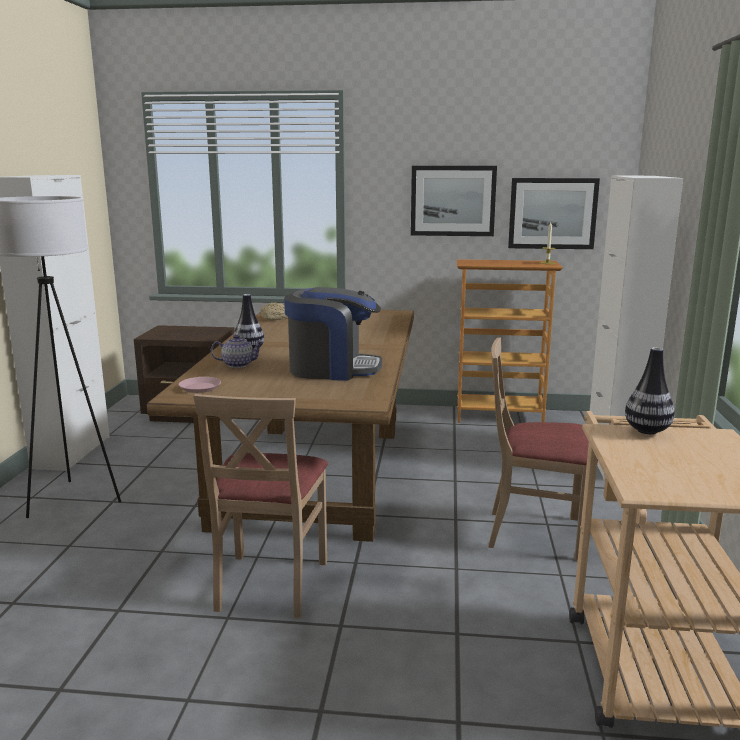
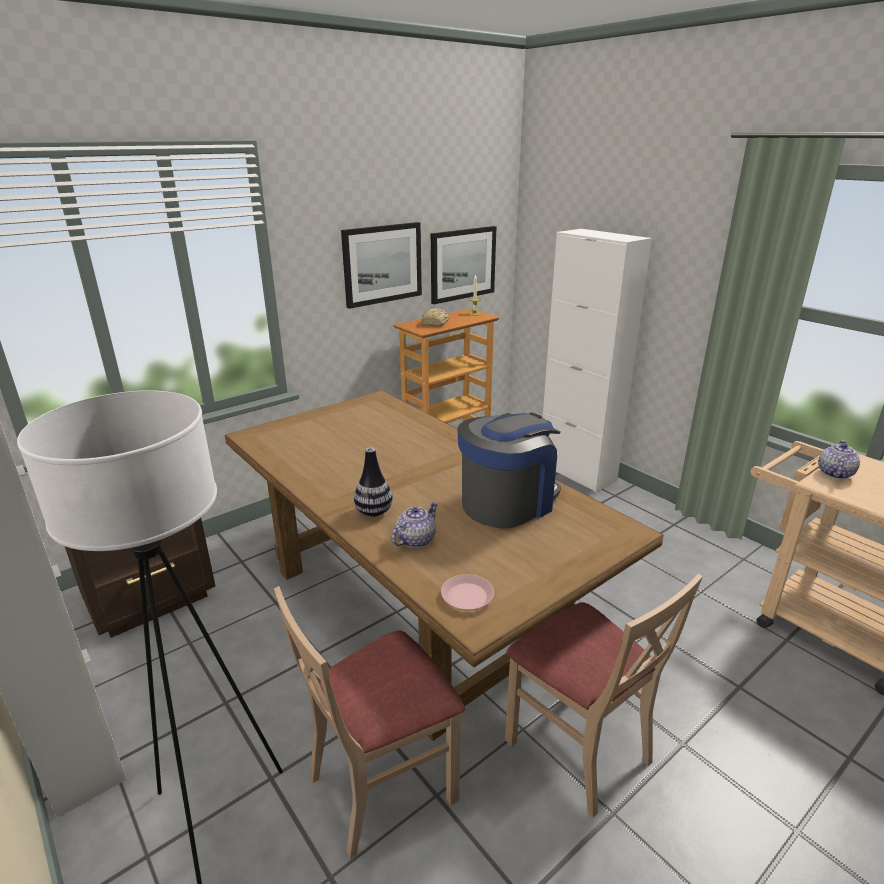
camera: 45 degrees left, 10 degrees up
(275, 318) = (281, 449): bread -> bread (435, 323)
(535, 533) = (637, 565): beige chair -> beige chair (381, 784)
(647, 430) = (834, 473): vase -> teapot

